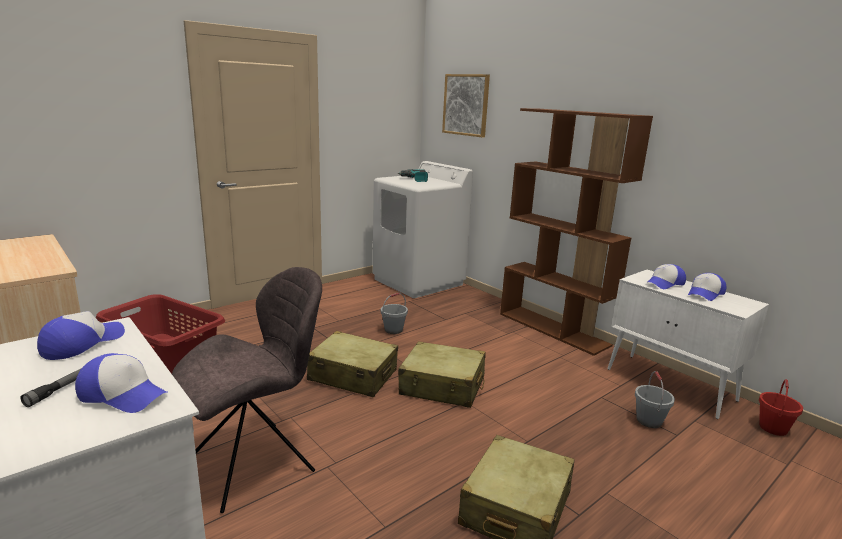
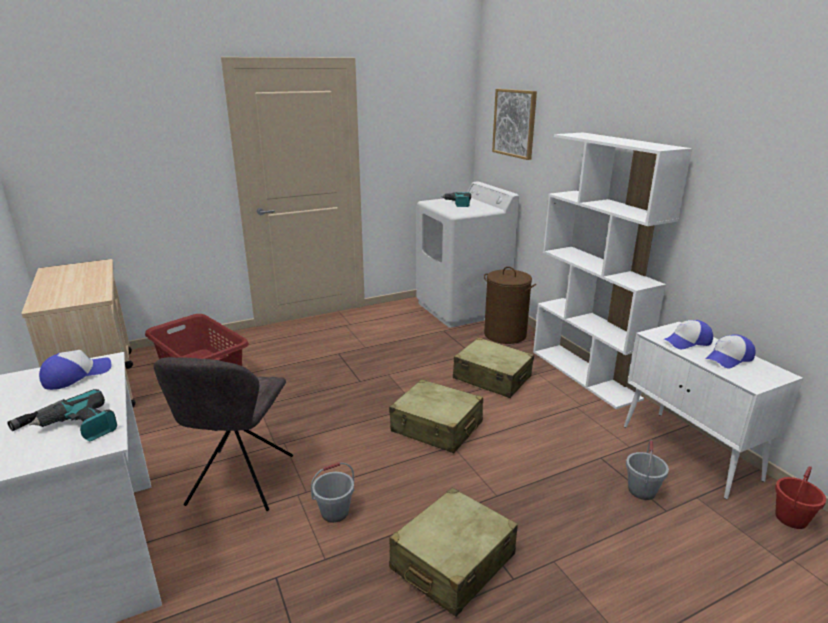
camera: 15 degrees right, 5 degrees up
(123, 394) = (81, 427): cap -> power drill
(256, 463) = (239, 482): grey chair -> grey chair turned 120 degrees clockwise
(353, 375) = (355, 407): beige suitcase -> beige suitcase (492, 378)
(393, 330) = (414, 361): grey bucket -> grey bucket (335, 512)
(468, 301) = (505, 334): none -> brown laundry basket
(553, 329) = (585, 374): brown bookcase -> white bookcase

